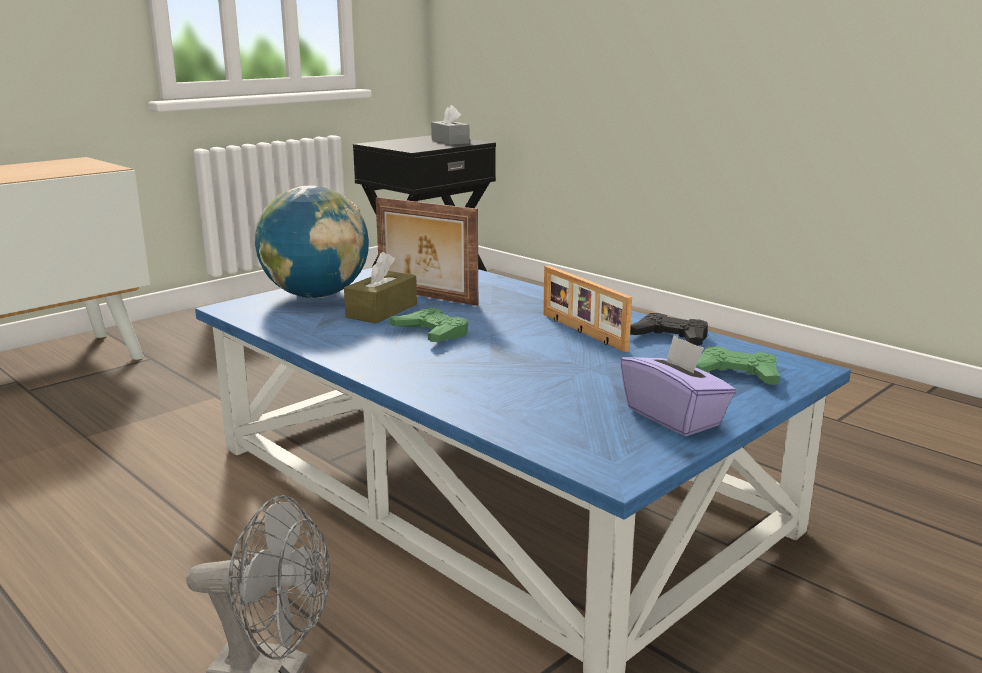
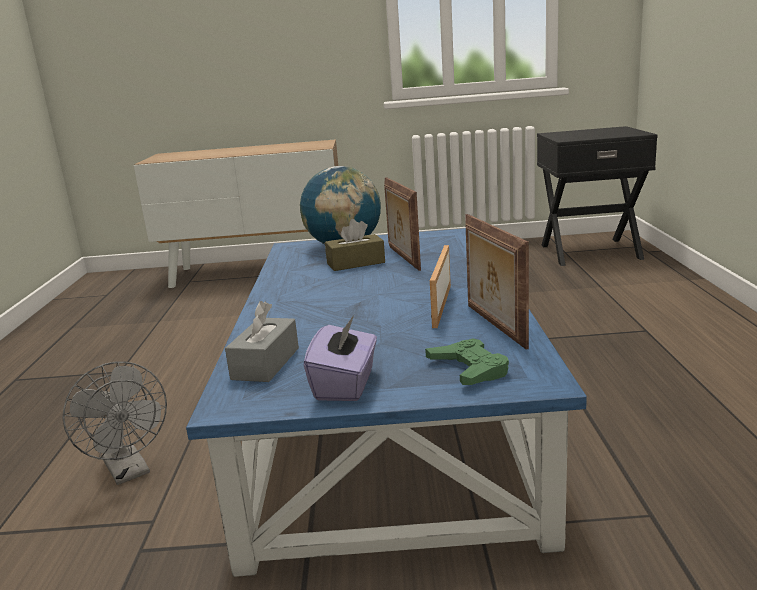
camera: 45 degrees right, 0 degrees up
(432, 333) = (348, 284): green game controller -> none
(450, 141) = (617, 133): grey tissue box -> grey tissue box (266, 363)
(670, 338) = (493, 326): black game controller -> picture frame

